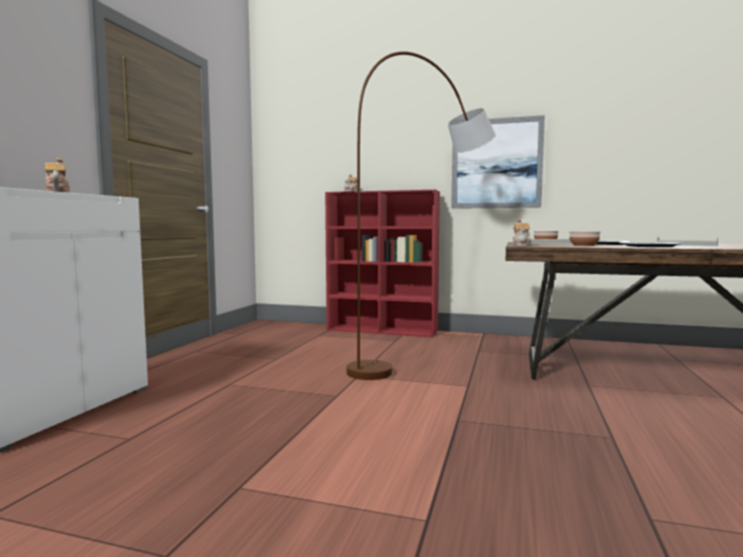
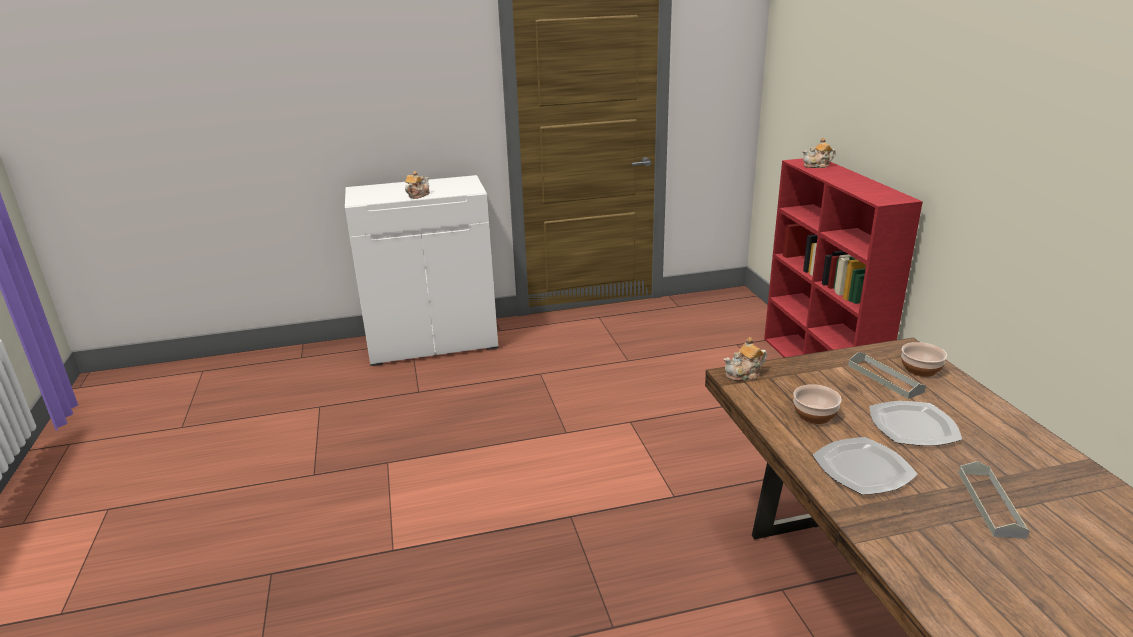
camera: 60 degrees right, 20 degrees up
(427, 357) = (746, 439): brown floor lamp -> none
(496, 163) = (1007, 182): picture -> none

